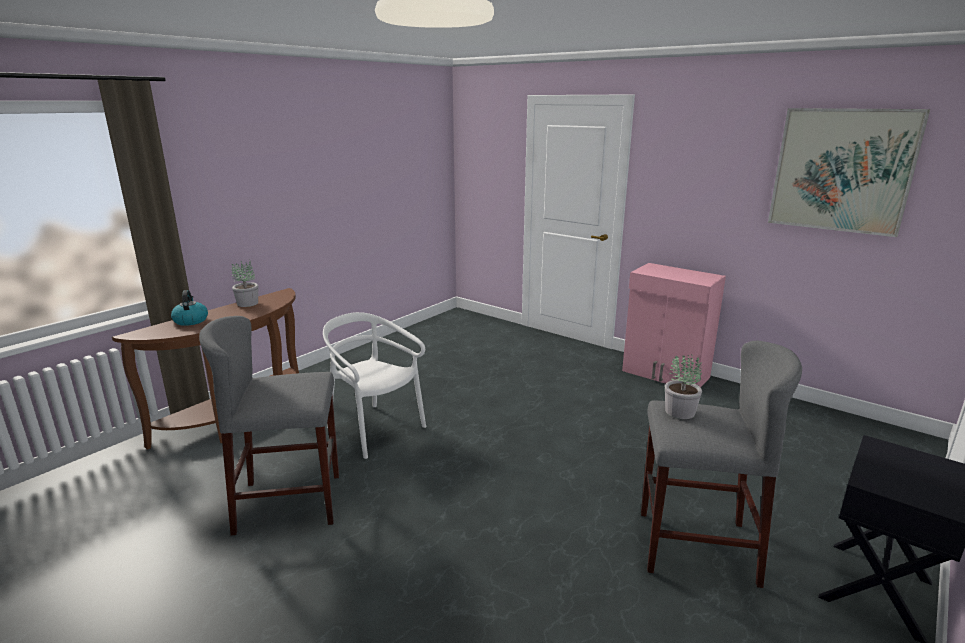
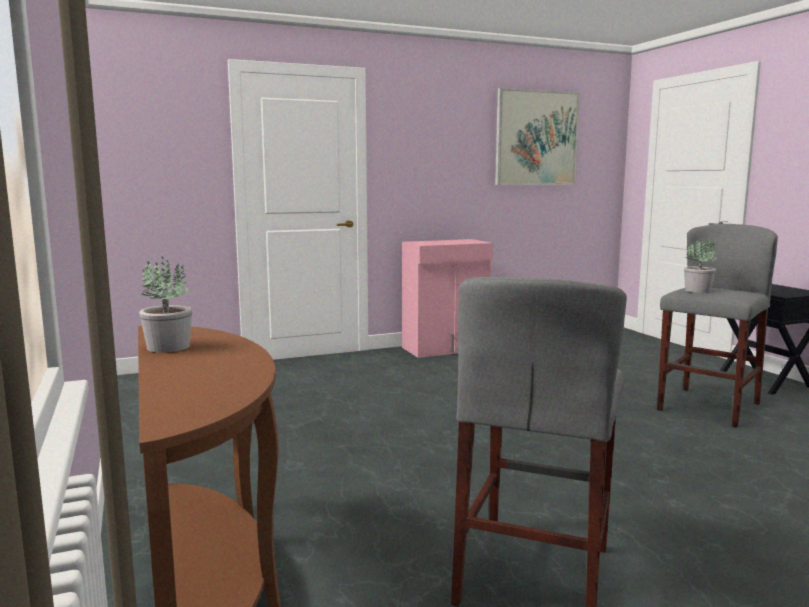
camera: 60 degrees left, 10 degrees down
(190, 320) = (181, 380): kettle -> none
(374, 429) = (393, 484): white chair -> none

